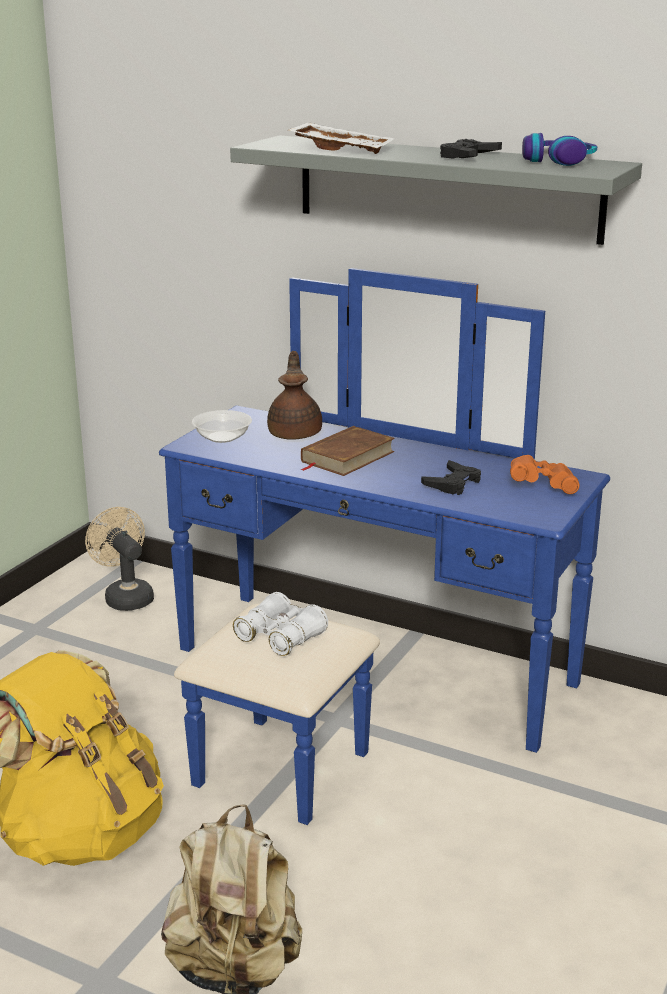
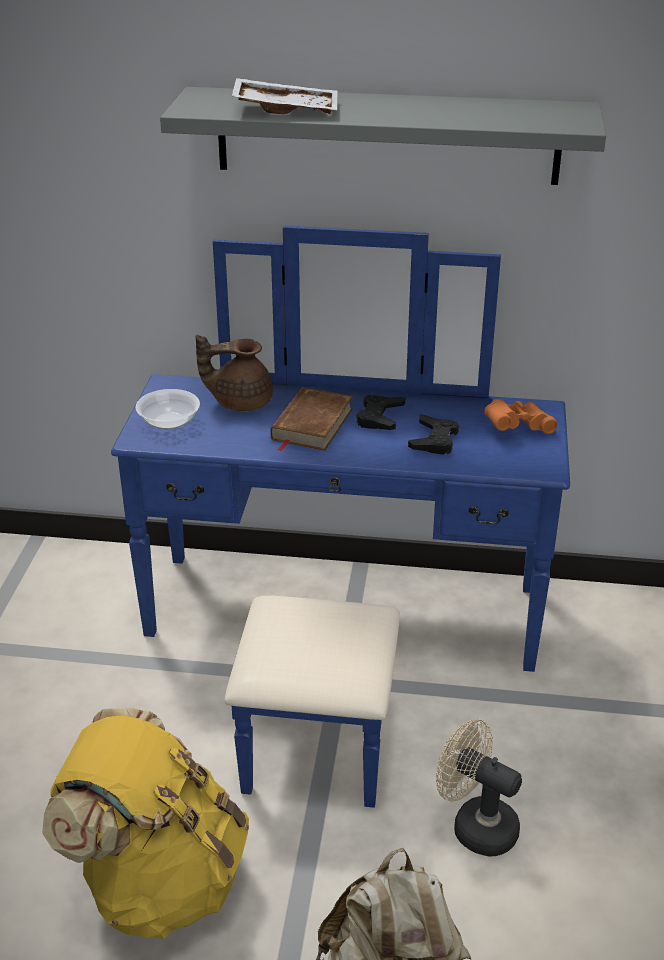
camera: 20 degrees left, 10 degrees up
(125, 596) = (51, 584): beige fan -> beige fan (475, 825)
(280, 637) = (316, 635): white binoculars -> none
(295, 433) = (240, 402): brown teapot -> brown teapot turned 75 degrees counterclockwise
(468, 156) = (427, 108): black game controller -> black game controller (379, 417)
(559, 161) = (524, 109): headphones -> none

